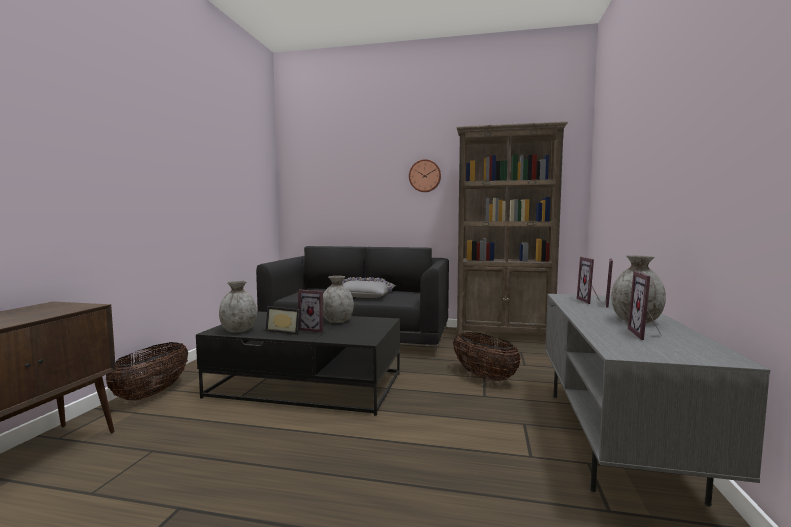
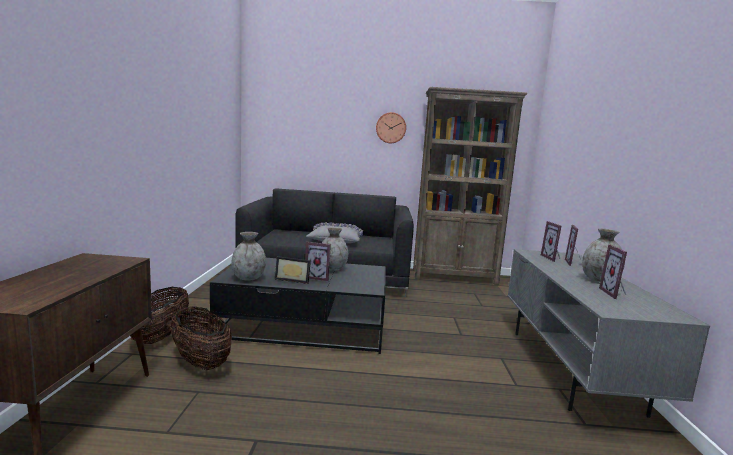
camera: 10 degrees left, 5 degrees up
(484, 376) = (453, 317): basket -> basket (201, 361)

